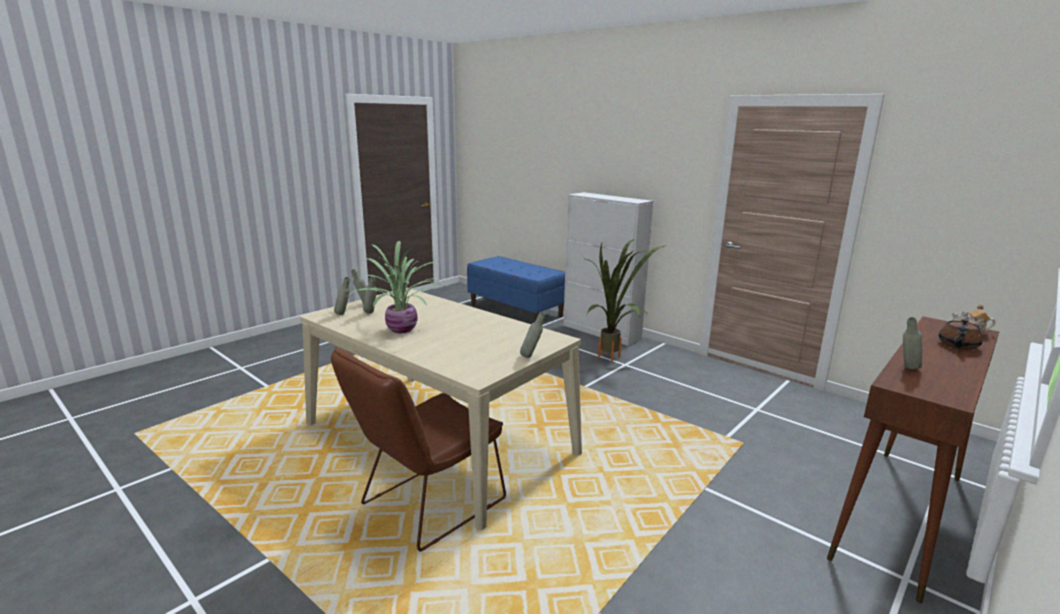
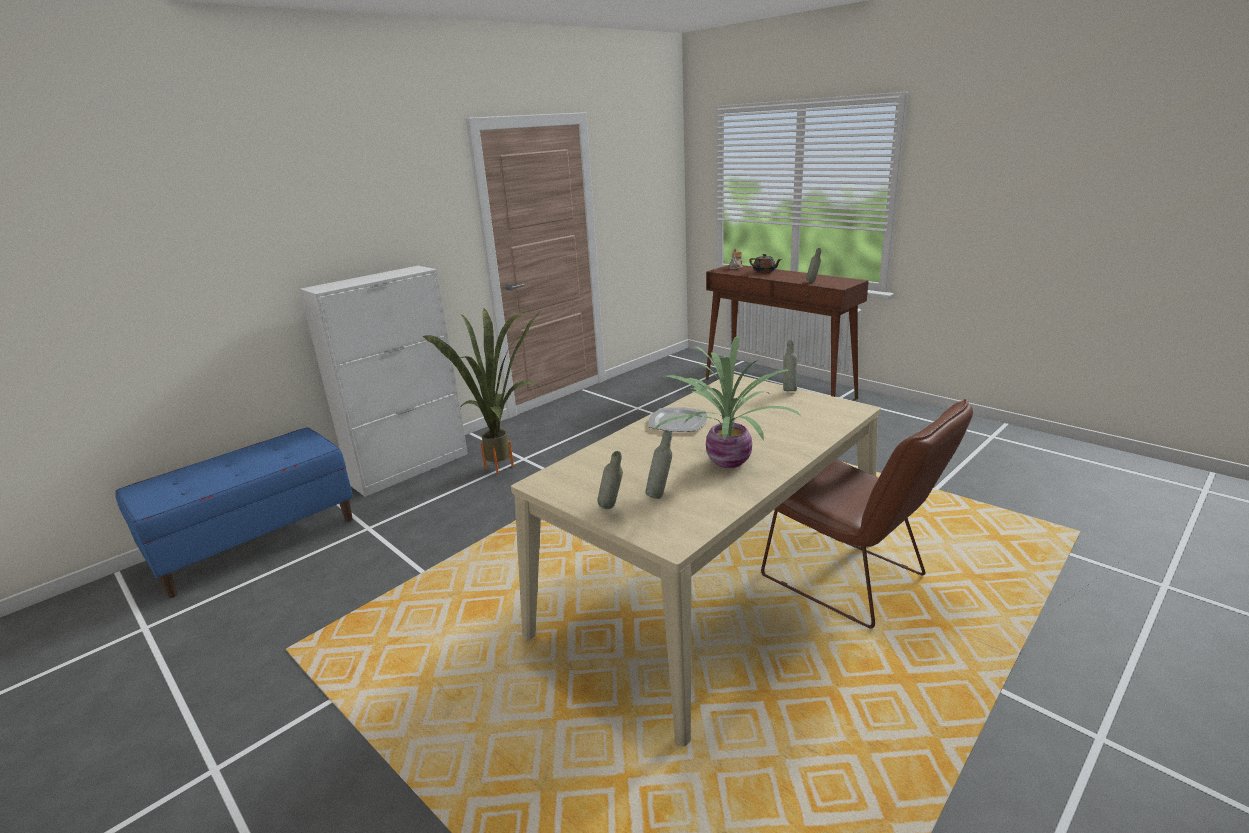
camera: 85 degrees left, 5 degrees up
(344, 314) = (666, 518): grey bottle -> none
(473, 319) = (678, 422): none -> plate

